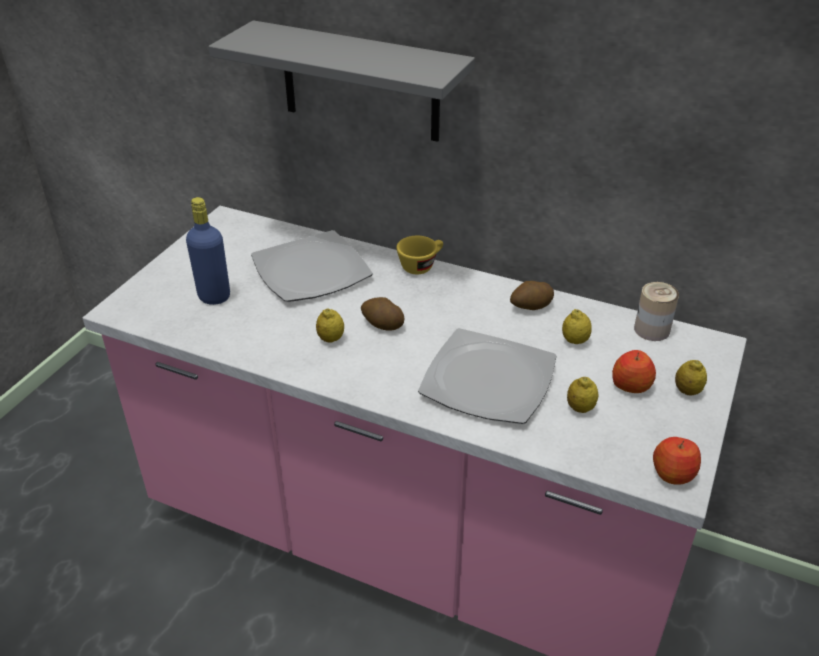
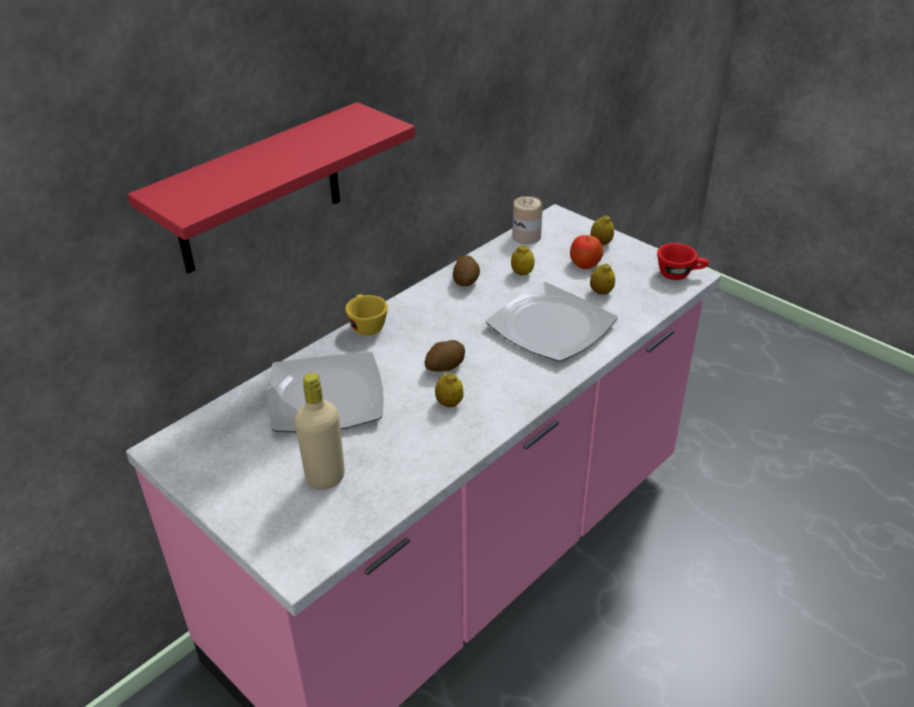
camera: 70 degrees left, 0 degrees up
(214, 296) = (325, 477): blue bottle -> beige bottle
(360, 82) = (259, 190): grey shelf -> red shelf
(673, 473) = (680, 274): apple -> red cup

